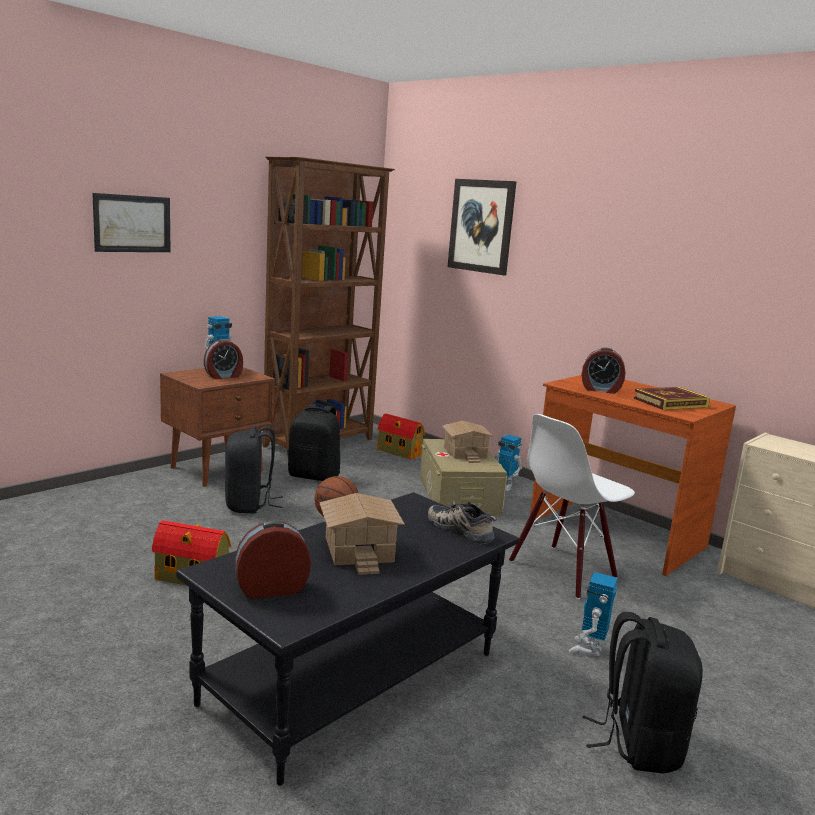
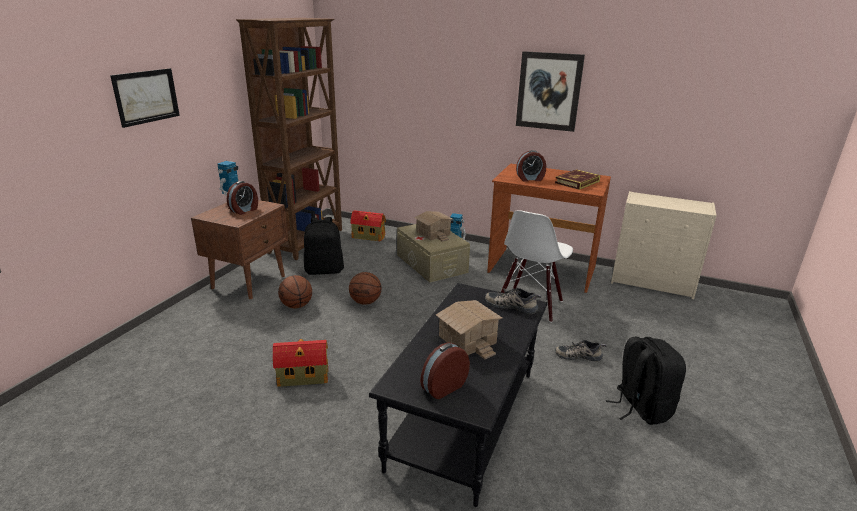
camera: 20 degrees left, 10 degrees up
(249, 504) = (297, 306): black backpack -> basketball
(481, 226) = (409, 61): picture -> picture (549, 91)
(588, 649) = (578, 355): toy robot -> shoe

